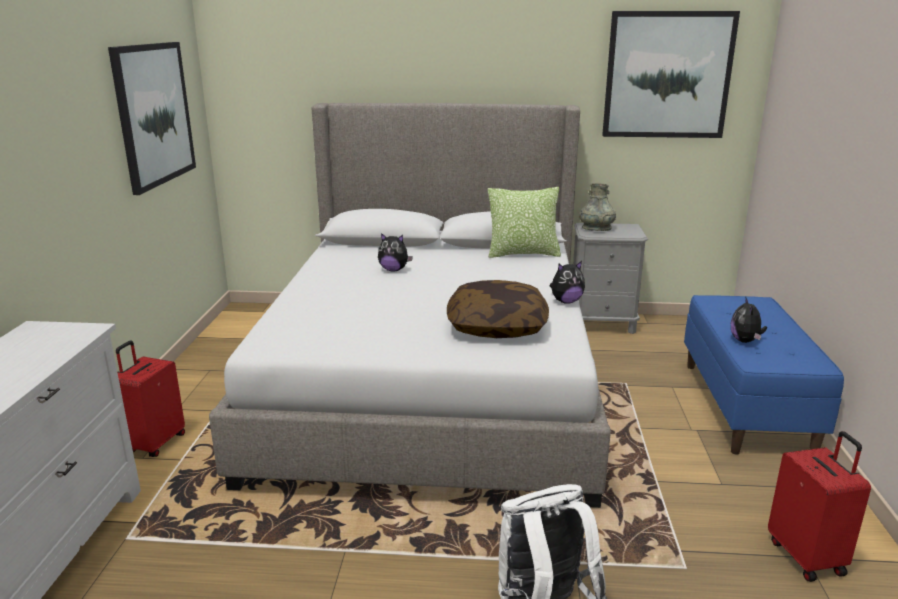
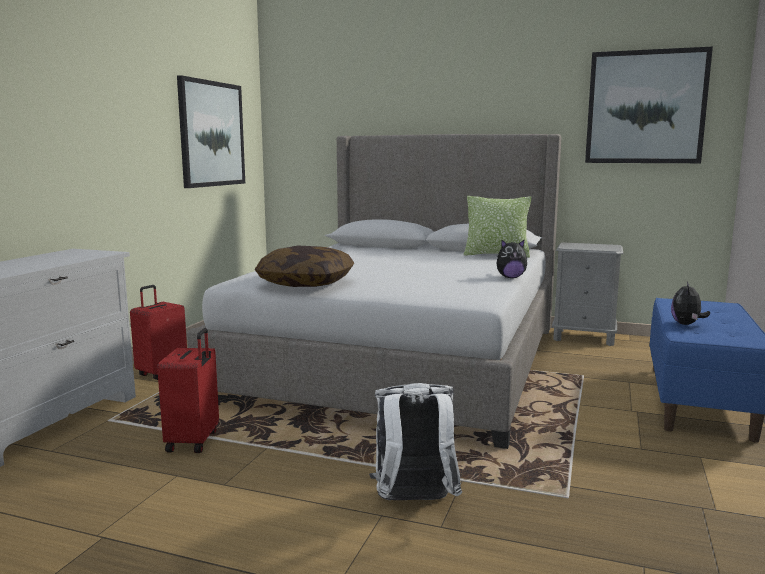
camera: 15 degrees right, 10 degrees down
(394, 270) = (376, 256): plush toy -> none
(497, 326) = (435, 284): pillow -> pillow (306, 283)
(596, 228) = (577, 245): grey vase -> none
(807, 557) = (703, 507): red suitcase -> red suitcase (194, 441)

